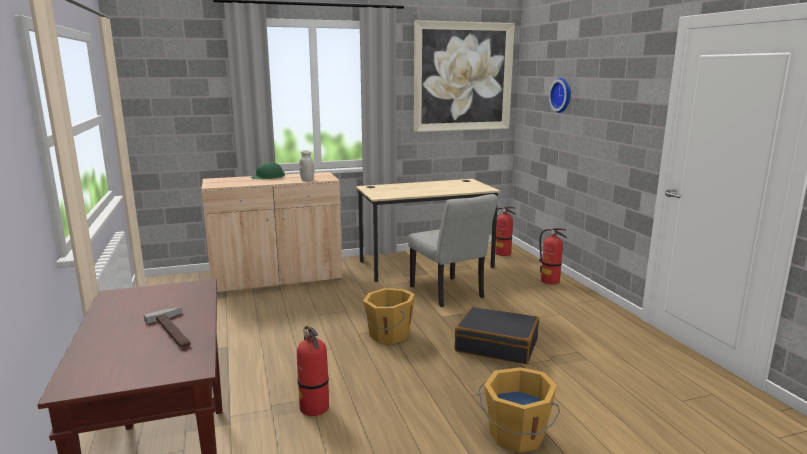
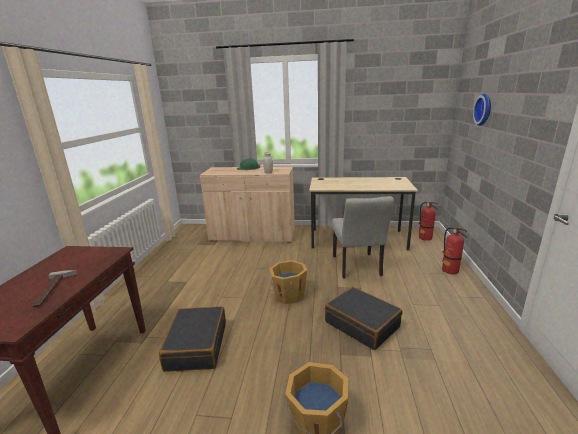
camera: 25 degrees right, 5 degrees up
(315, 408) = (196, 346): fire extinguisher -> black suitcase
(463, 77) = (405, 94): picture -> none

